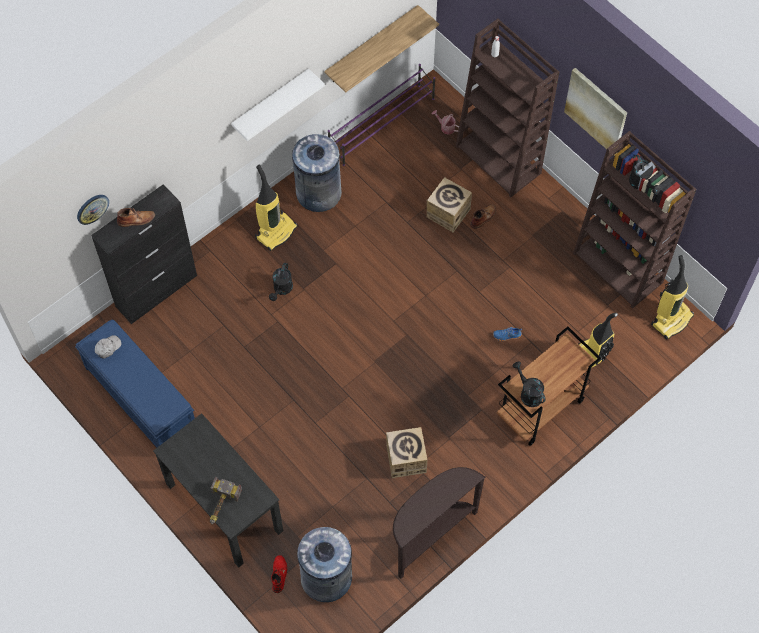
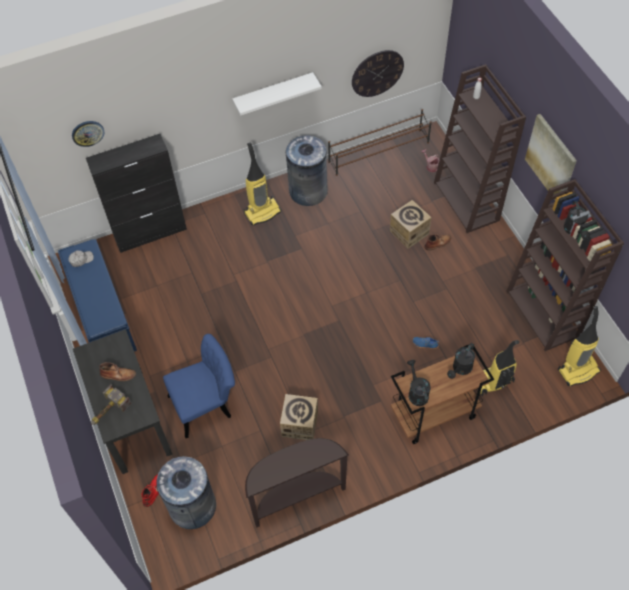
camera: 20 degrees right, 5 degrees down
(136, 219) = (126, 155): brown boot -> brown boot (118, 375)
(282, 290) = (249, 257): black watering can -> black watering can (460, 369)
(298, 467) = (206, 404): none -> blue chair
(371, 45) = (377, 73): shelf -> wall clock
(382, 124) = (379, 152): purple shoe rack -> brown shoe rack

